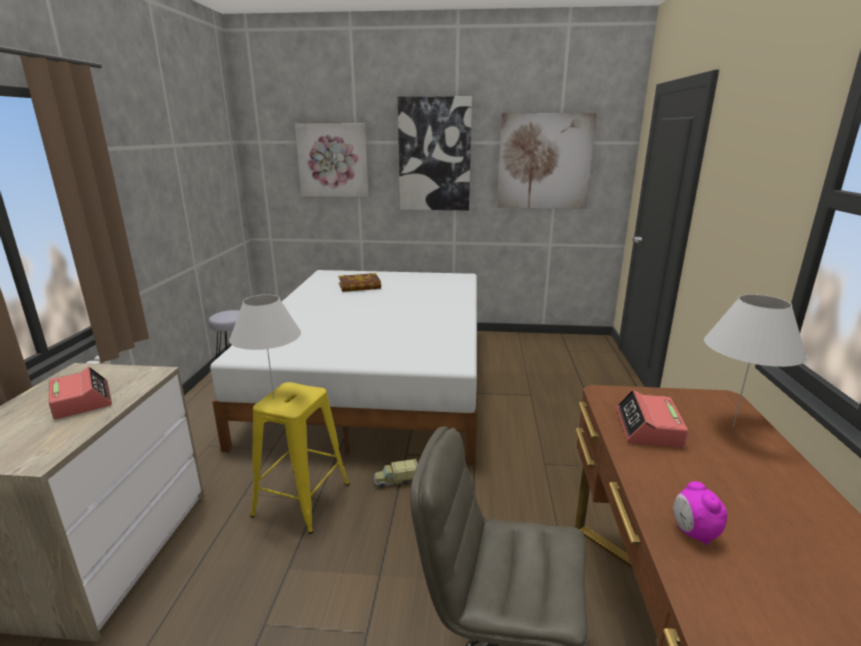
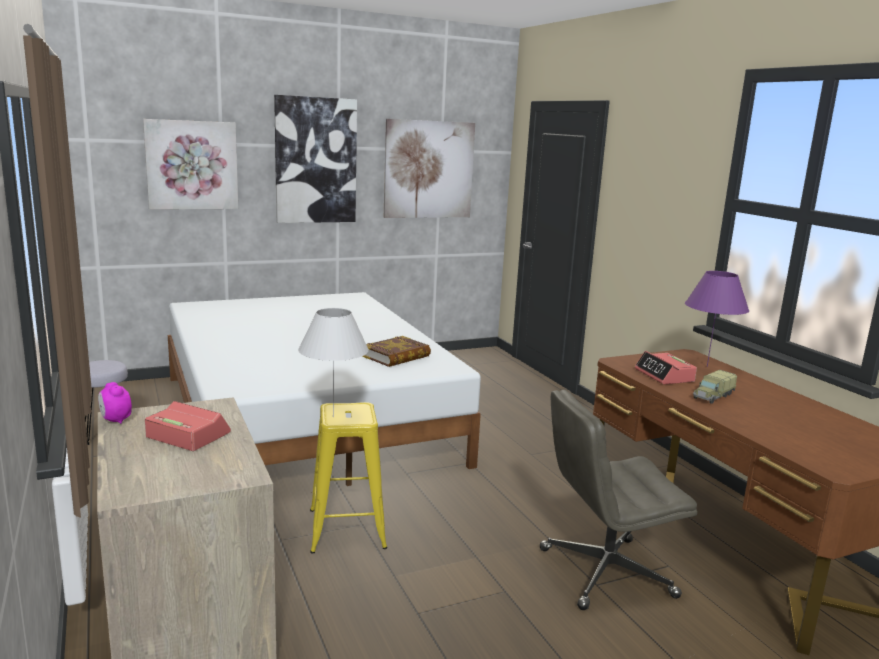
camera: 30 degrees left, 5 degrees down
(359, 286) = (256, 315): book -> book (396, 356)
(397, 481) = (420, 494): toy truck -> toy truck (712, 396)
(693, 533) = (739, 416): alarm clock -> alarm clock (115, 420)
(732, 426) = (706, 366): white table lamp -> purple table lamp

